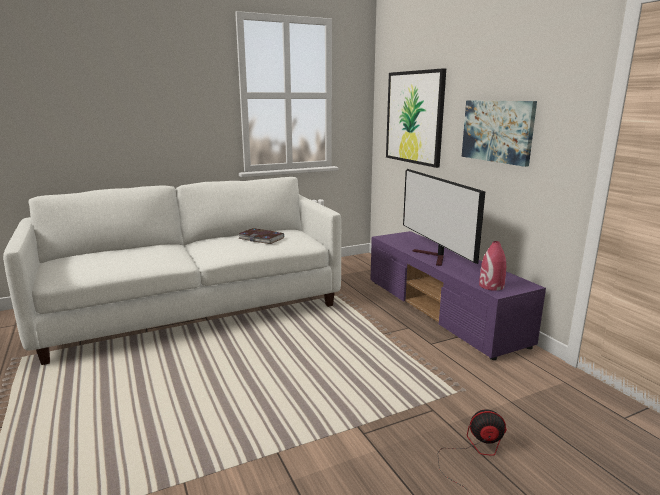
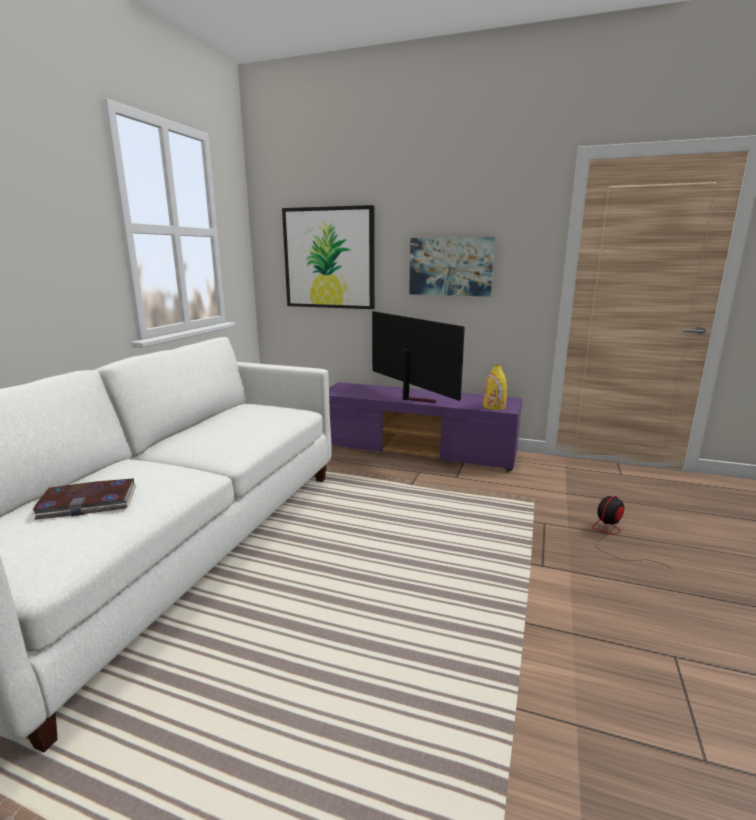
camera: 45 degrees left, 0 degrees up
(261, 238) = (244, 419): book -> book (88, 502)
(435, 257) = (410, 397): television -> television turned 150 degrees counterclockwise
(491, 286) = (494, 406): red vase -> yellow vase

